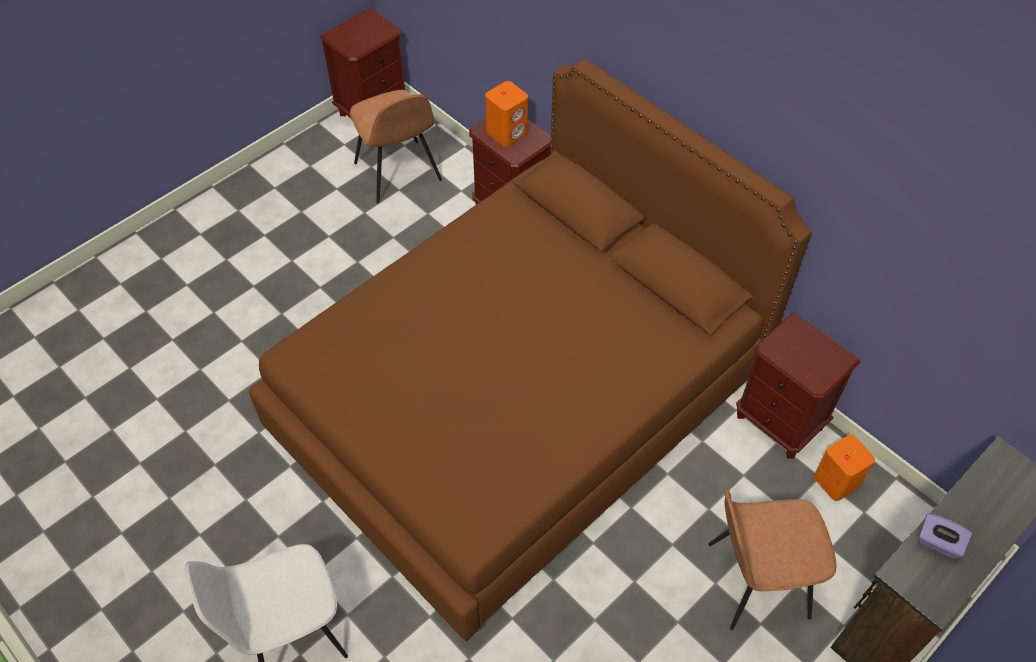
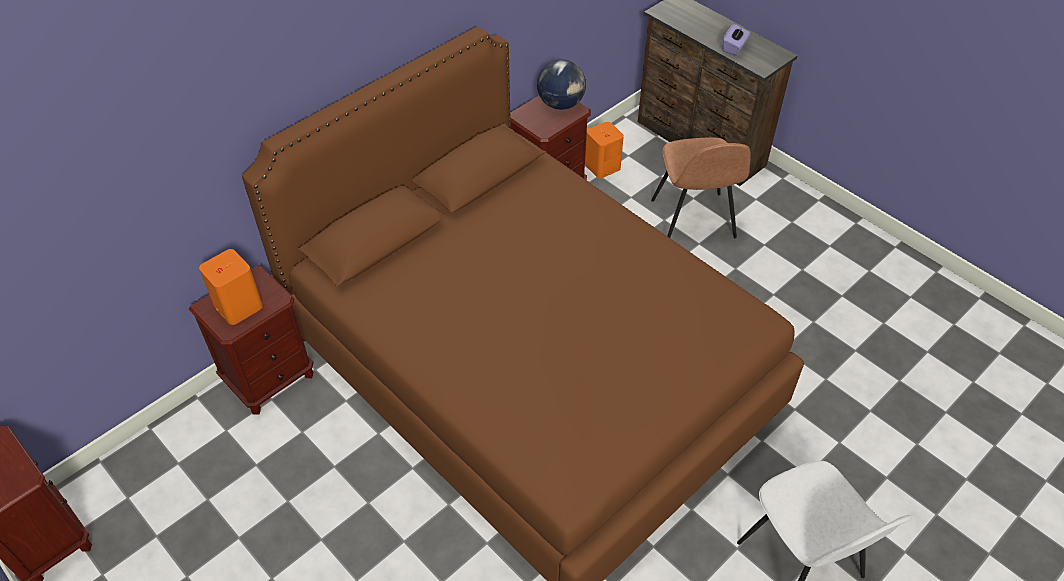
camera: 90 degrees left, 5 degrees down
(398, 173) = (178, 501): brown chair -> none
(824, 365) = (561, 104): none -> globe

